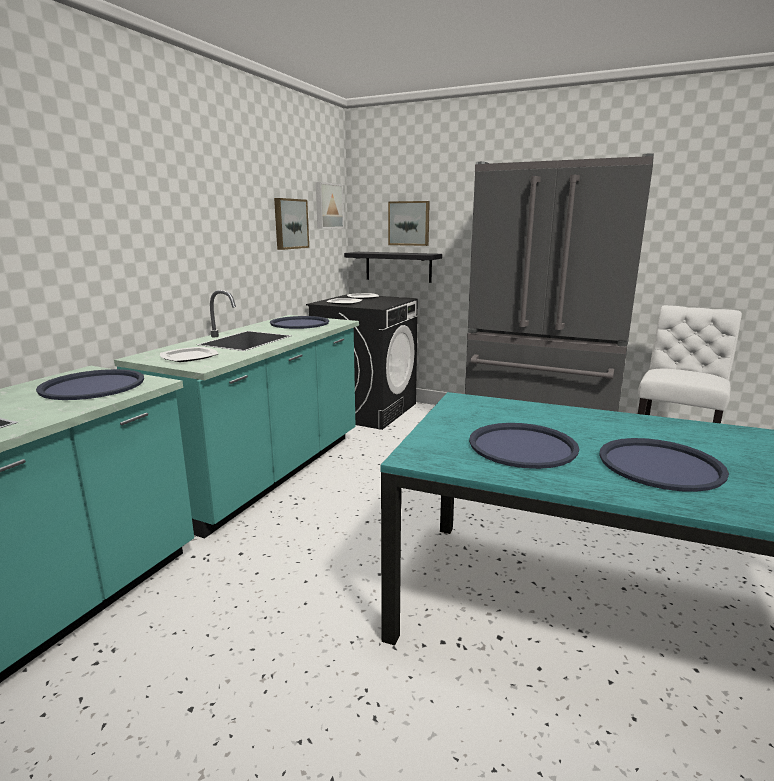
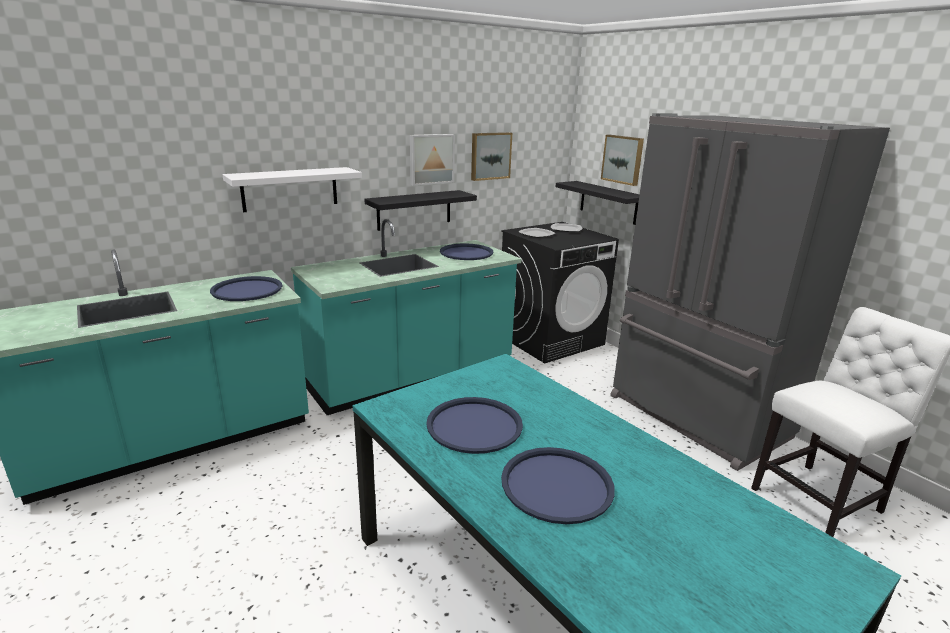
camera: 30 degrees right, 5 degrees up
(102, 255) = (290, 189): none -> white shelf
(188, 356) = (335, 274): plate -> none
(232, 283) = (414, 210): none -> black shelf
(328, 206) = (544, 136): picture -> picture (431, 159)

